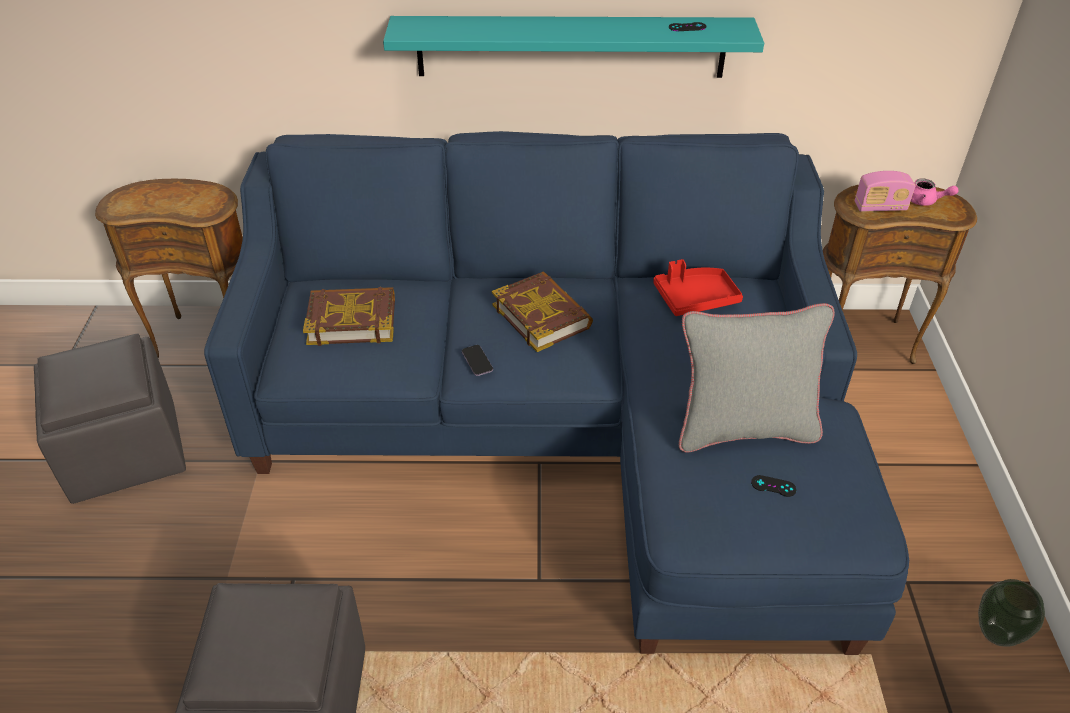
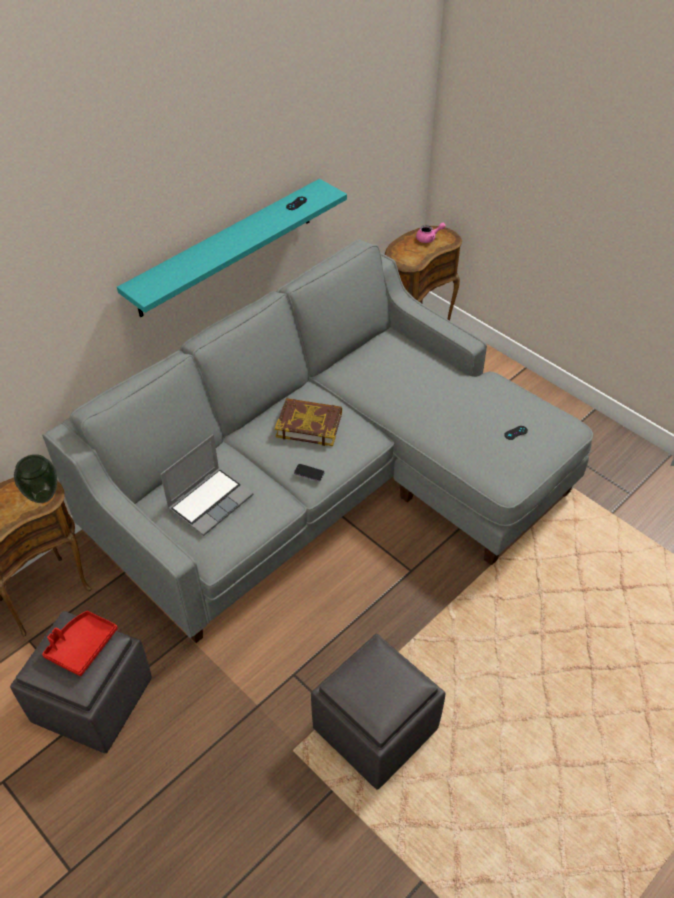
camera: 45 degrees left, 5 degrees up
(352, 321) = (210, 501): book -> laptop
(569, 426) = (331, 484): blue sofa -> grey sofa
(695, 298) = (374, 362): red tray -> red tray (82, 646)
(743, 429) = (473, 415): grey pillow -> none
(880, 207) = (414, 254): radio -> none
(997, 634) = (605, 441): vase -> vase (44, 496)

